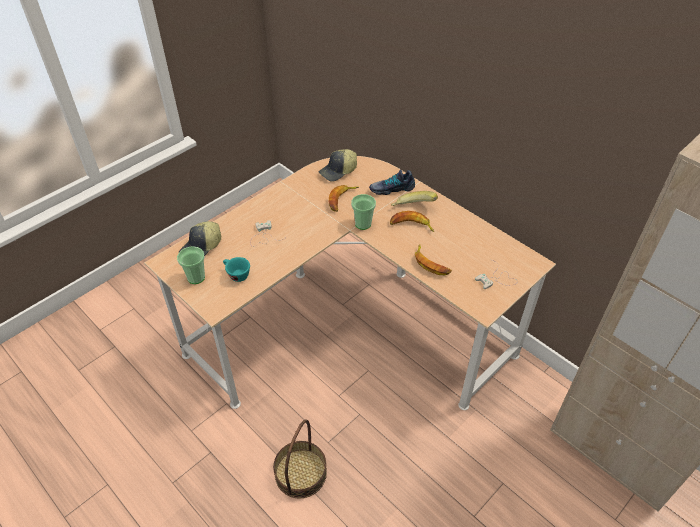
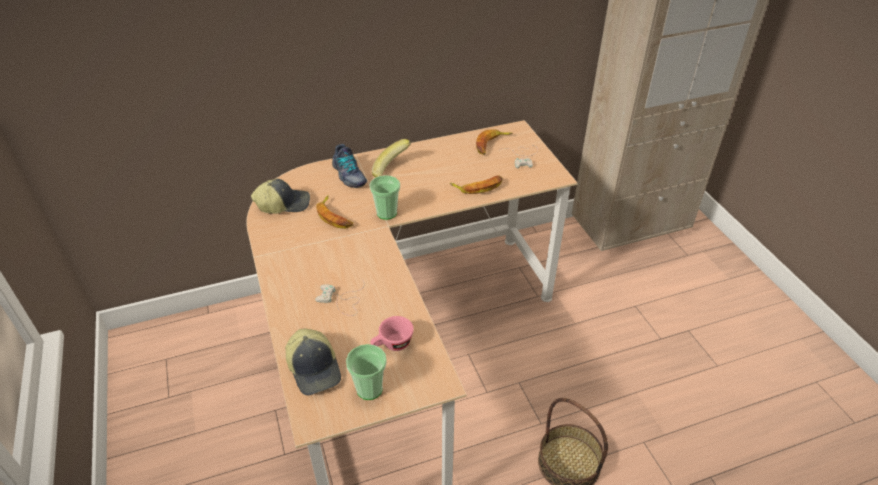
camera: 65 degrees left, 5 degrees down
(236, 275) = (392, 345): turquoise cup -> pink cup
(338, 171) = (283, 204): cap -> cap turned 90 degrees counterclockwise
(391, 188) = (349, 175): shoe -> shoe turned 45 degrees counterclockwise
(411, 225) = (415, 181): banana -> banana (491, 144)

